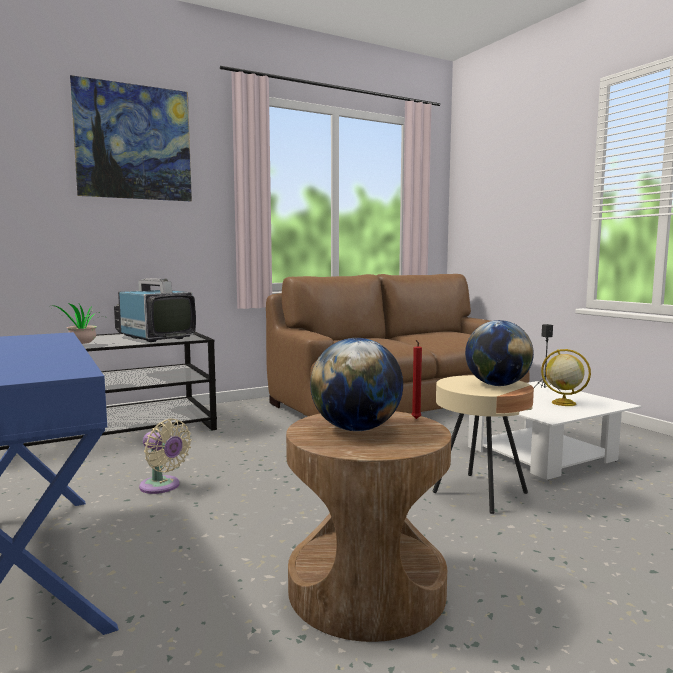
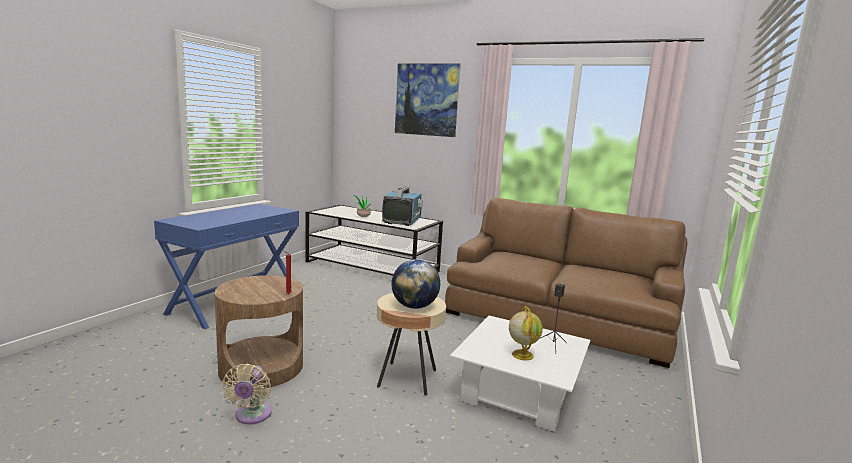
camera: 55 degrees right, 5 degrees up
(162, 487) = (326, 298): beige fan -> beige fan (252, 416)
(356, 429) = (260, 286): globe -> none

